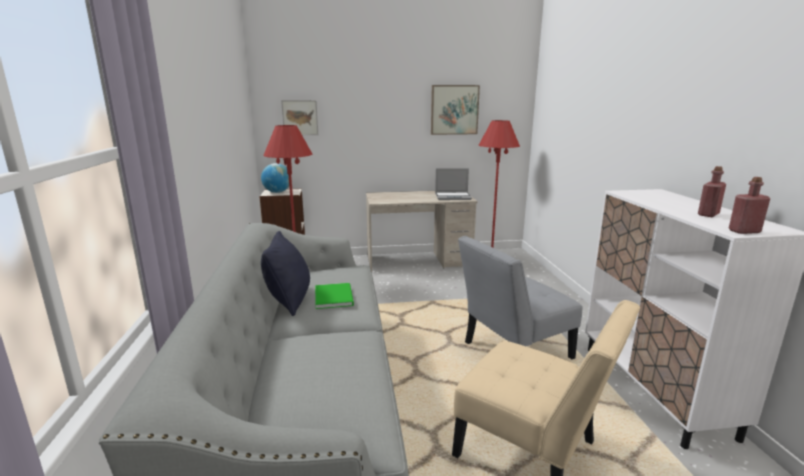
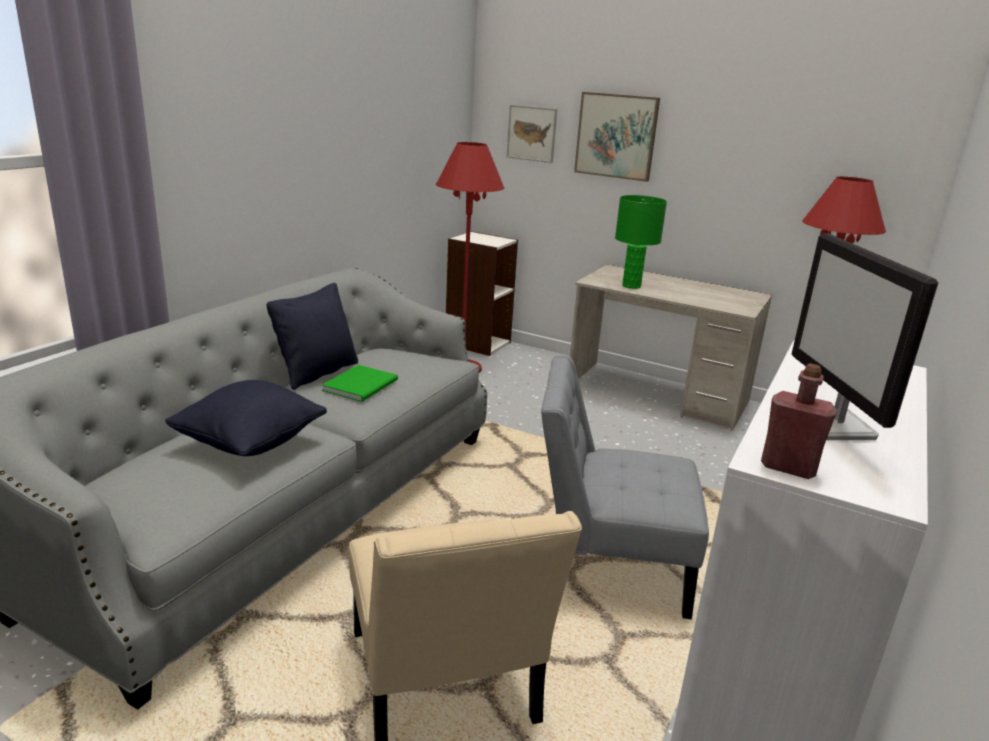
camera: 35 degrees right, 5 degrees up
(277, 192) = (478, 238): globe -> none
(331, 358) = (250, 444): none -> black pillow
(399, 200) = (631, 286): none -> green table lamp
(453, 197) = (726, 302): laptop -> none
(454, 110) = (781, 148): picture -> picture (616, 136)
(708, 214) = (834, 427): red bottle -> monitor

